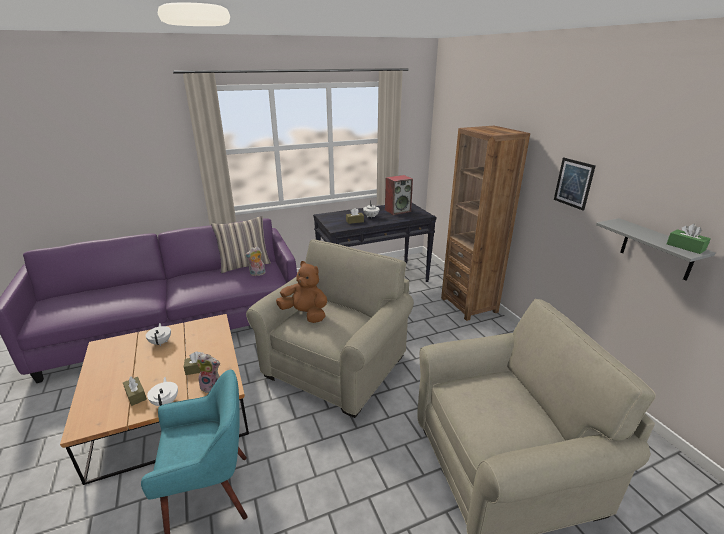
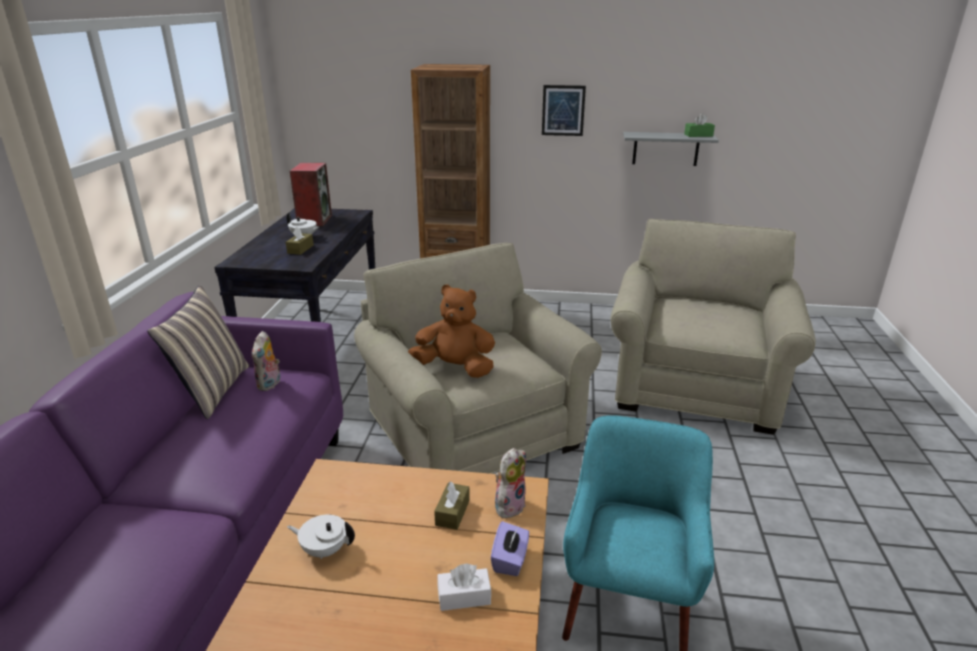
camera: 60 degrees left, 0 degrees up
(136, 395) = (464, 597): brown tissue box -> white tissue box
(166, 402) = (510, 560): white teapot -> purple tissue box
(305, 314) = (455, 368): brown plush toy -> brown plush toy turned 45 degrees clockwise

